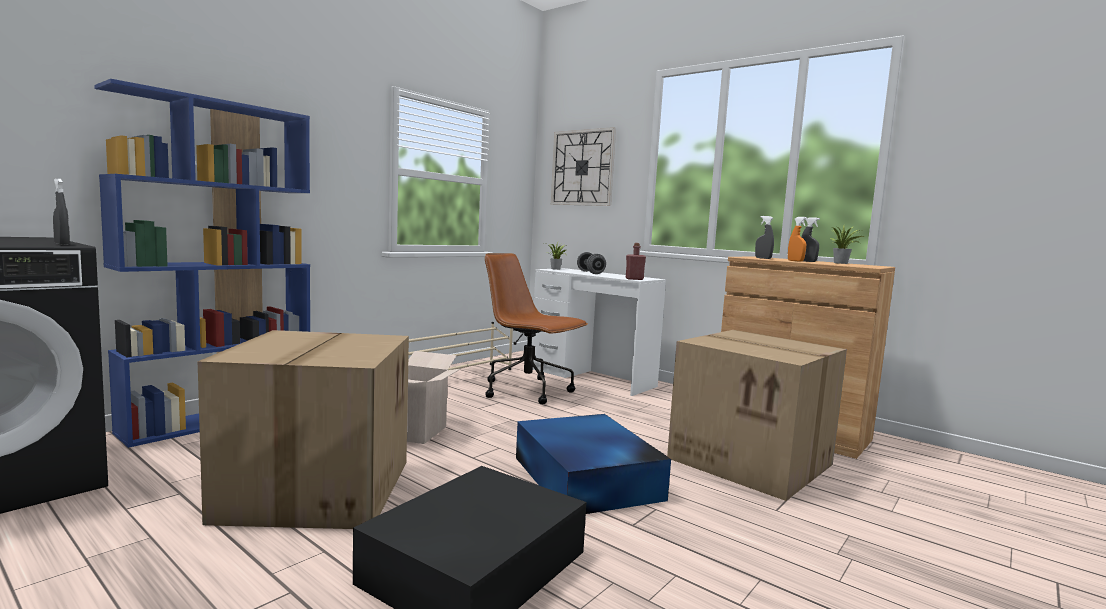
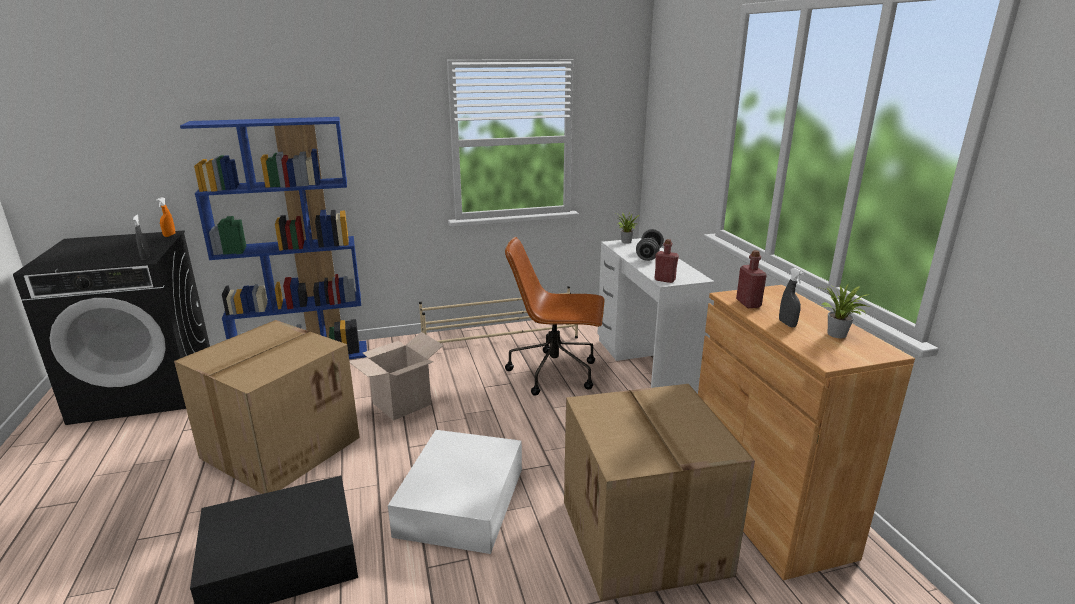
camera: 35 degrees right, 15 degrees up
(528, 391) = (555, 373): brown office chair -> brown office chair turned 60 degrees counterclockwise
(582, 168) = (677, 120): wall clock -> none
(586, 479) = (460, 502): blue storage box -> white storage box
(763, 258) = (748, 303): grey spray bottle -> red bottle
(795, 261) = (769, 321): orange spray bottle -> orange spray bottle (169, 235)

